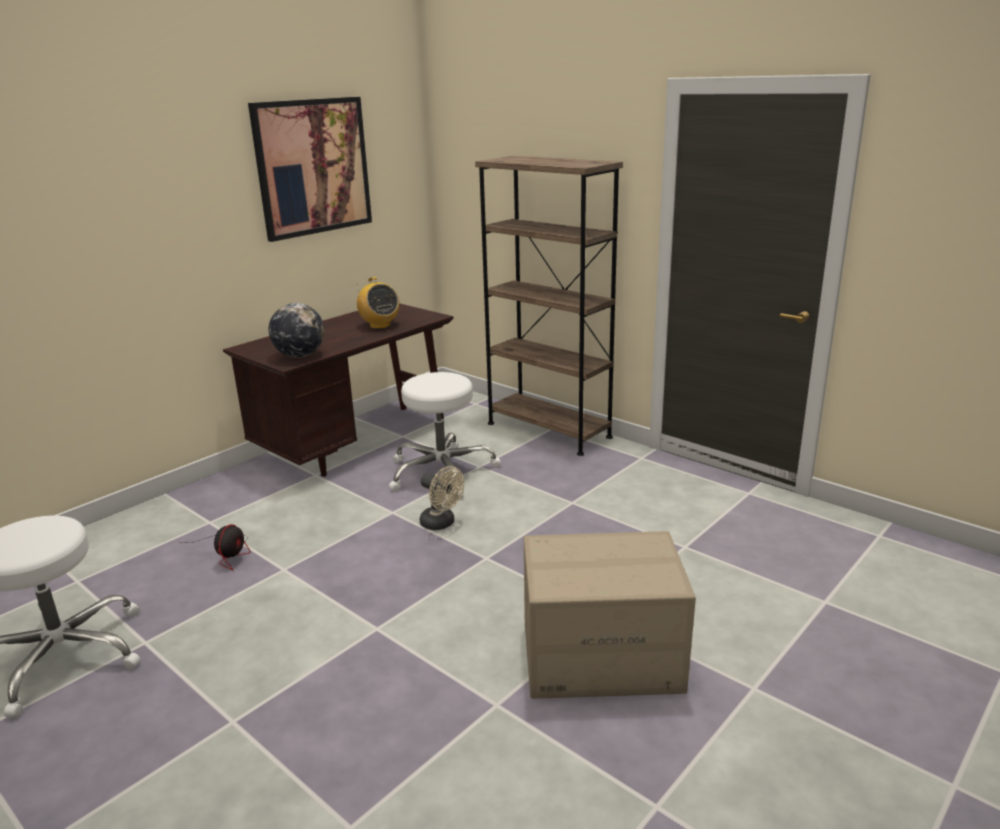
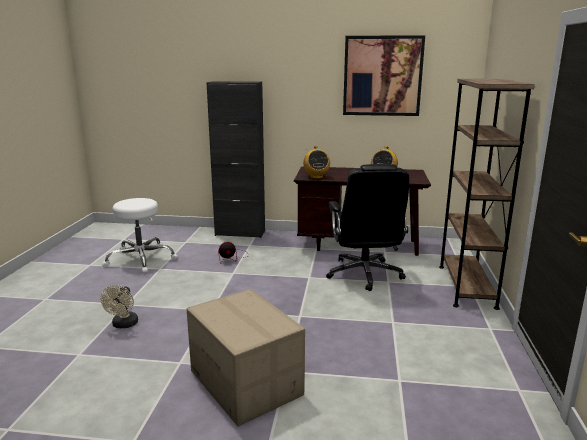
camera: 55 degrees right, 5 degrees down
(146, 515) = (240, 233): none -> black cabinet
(300, 356) = (316, 177): globe -> radio
(441, 472) = (364, 274): white stool -> black office chair
(442, 524) = (315, 293): beige fan -> beige fan (123, 325)

